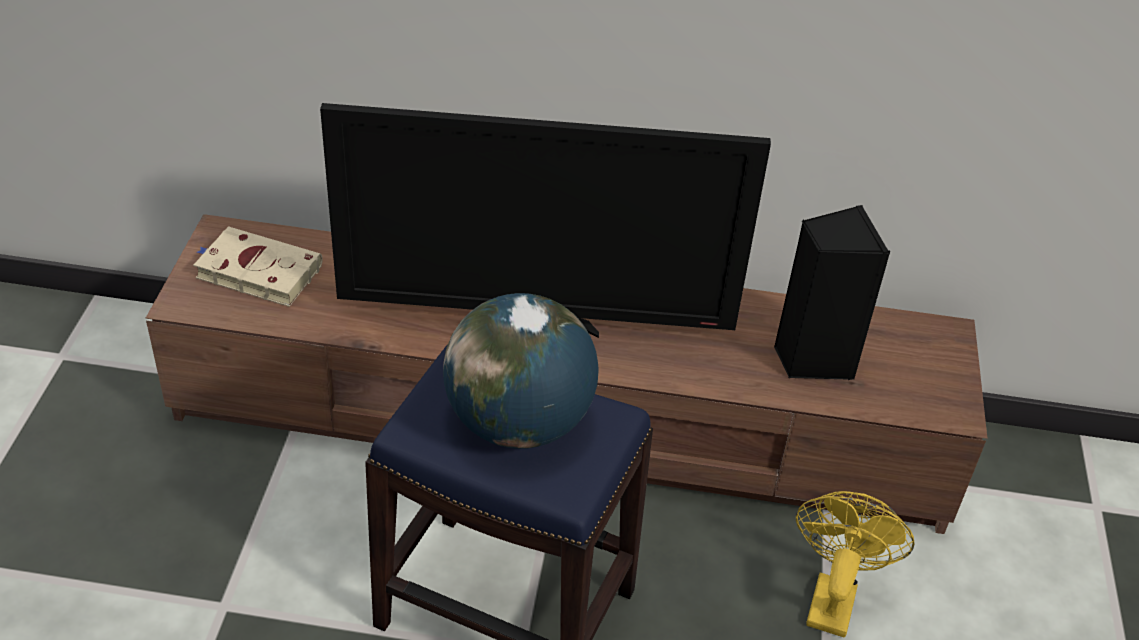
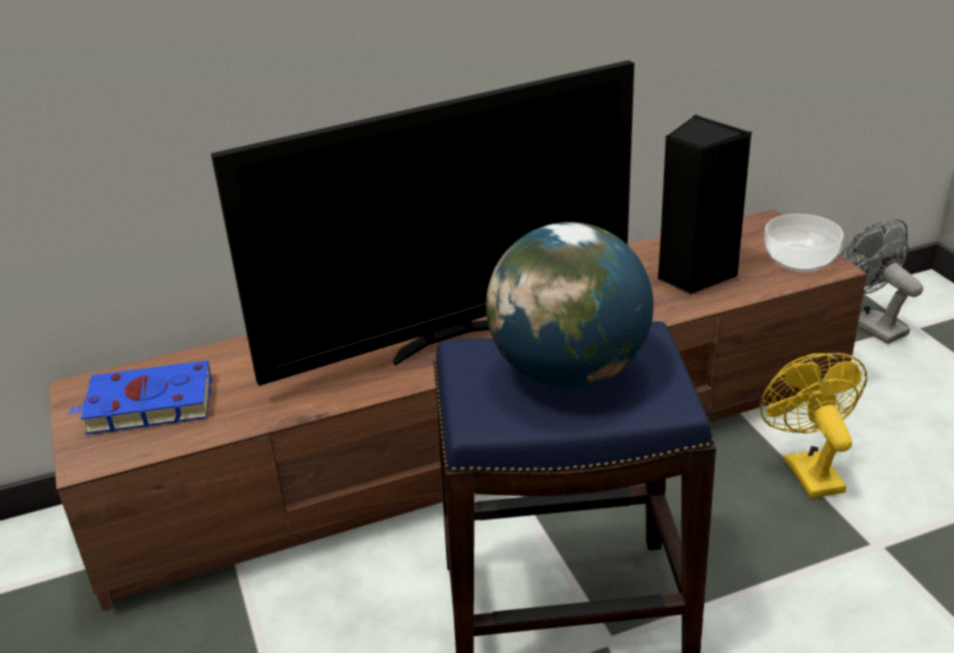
camera: 25 degrees left, 10 degrees down
(256, 271) = (146, 405): beige book -> blue book
(935, 389) = (799, 259): none -> bowl
(1049, 481) = (869, 324): none -> grey fan

